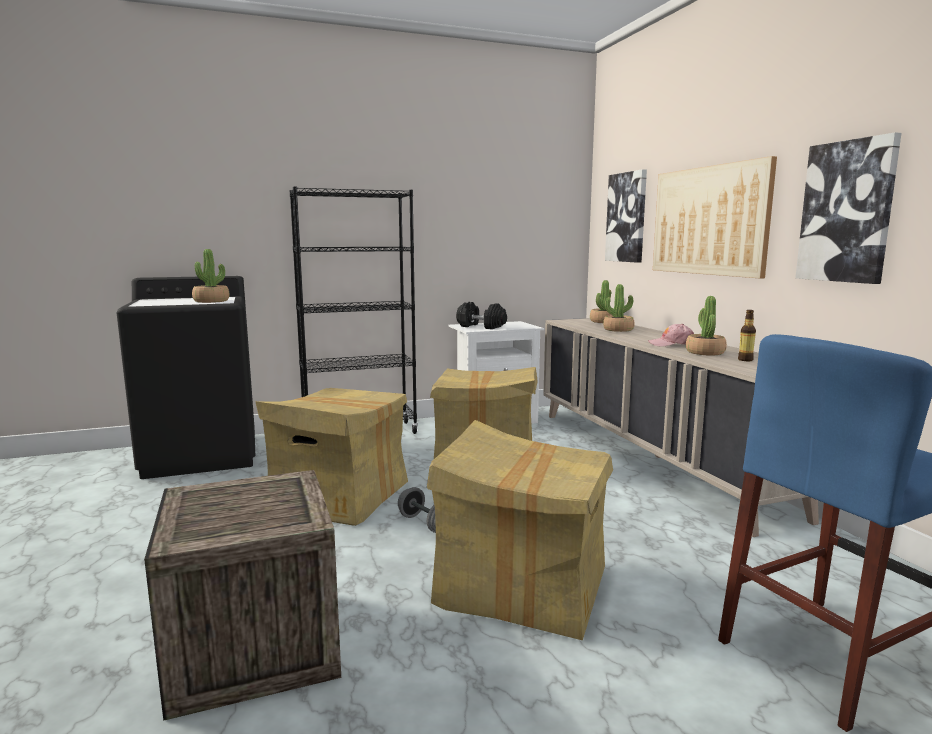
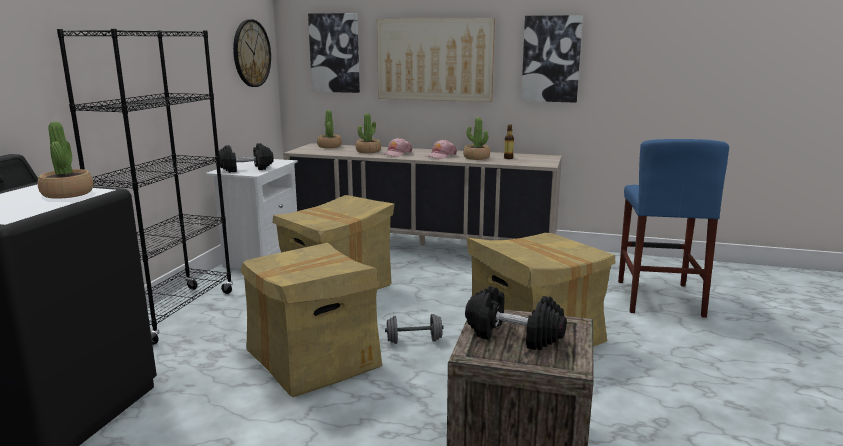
camera: 55 degrees left, 5 degrees up
(246, 500) = (513, 335): none -> black dumbbell
(542, 218) = (251, 53): none -> wall clock
(634, 335) = (396, 154): none -> pink cap

